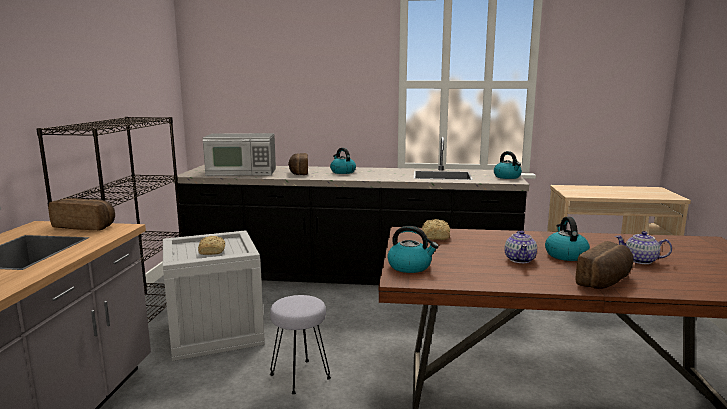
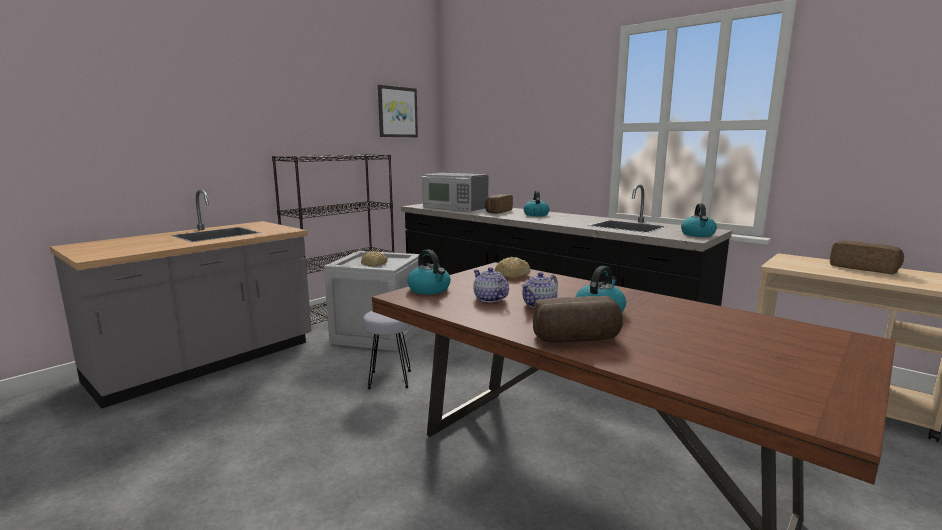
camera: 35 degrees right, 0 degrees up
(86, 226) = (276, 226): bread -> bread (863, 268)
(146, 63) = (397, 112): none -> picture
(641, 260) = (678, 334): teapot -> teapot (490, 299)

